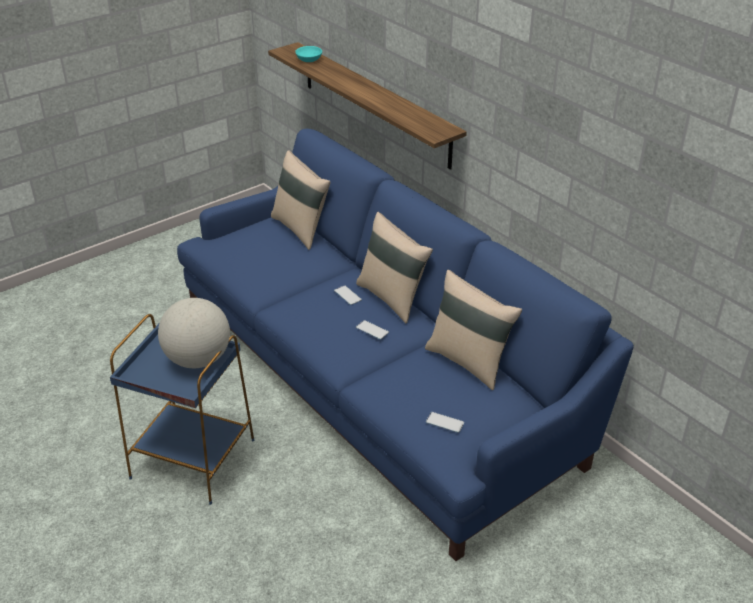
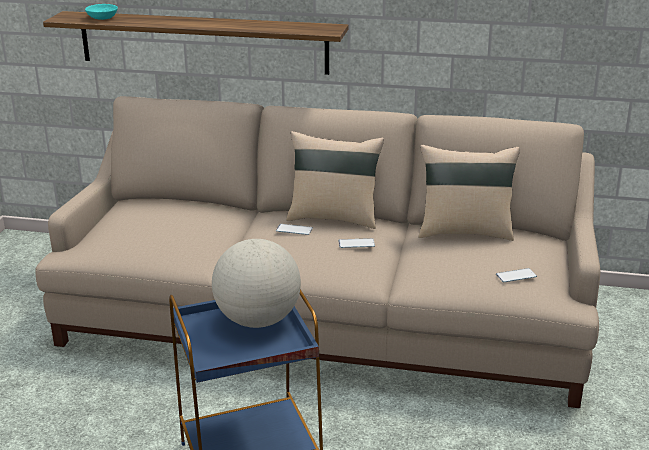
camera: 40 degrees left, 10 degrees down
(301, 229) = (166, 202): beige pillow -> none
(376, 374) = (325, 316): blue sofa -> beige sofa

